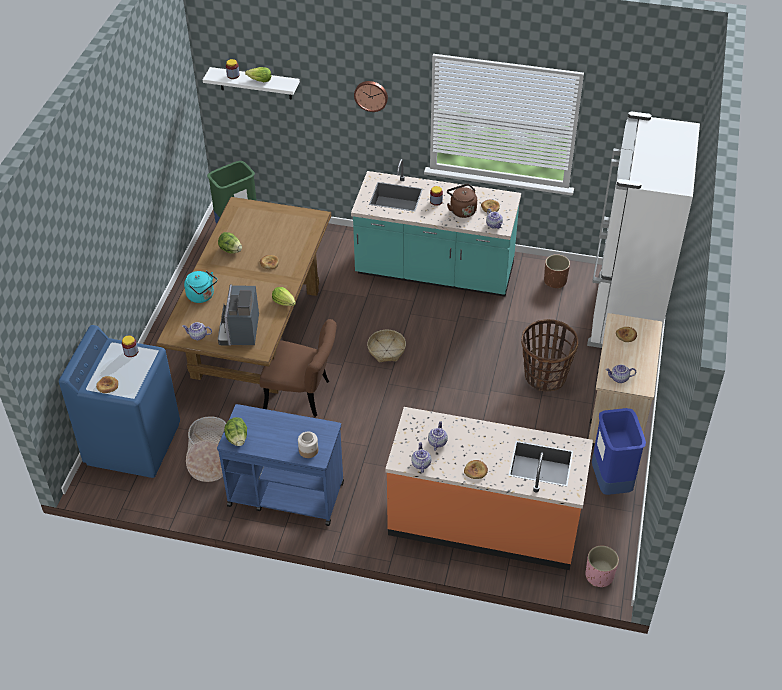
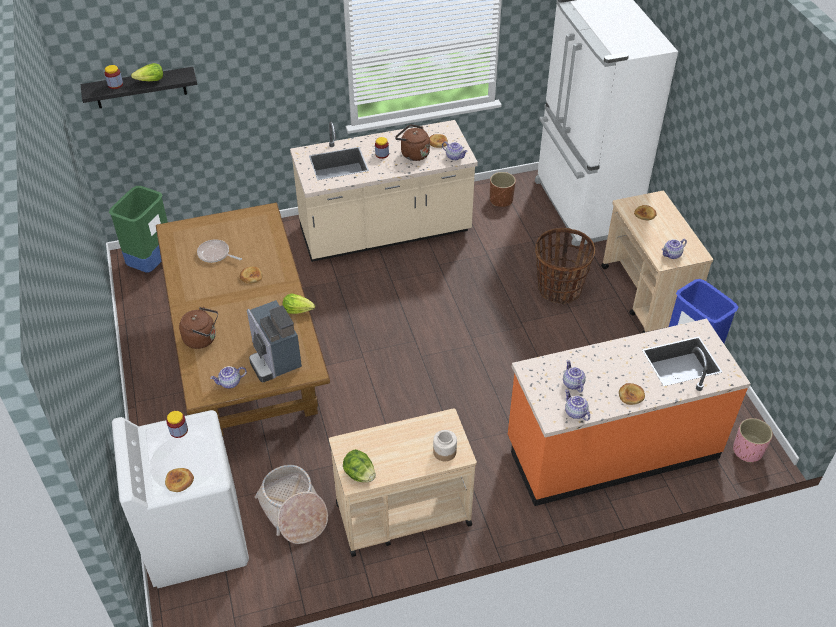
camera: 30 degrees left, 0 degrees up
(133, 443) = (196, 538): blue washing machine -> white washing machine
(202, 296) = (202, 339): turquoise kettle -> brown kettle
(230, 250) = (198, 279): lettuce -> none
(255, 83) = (140, 88): white shelf -> black shelf
(256, 236) = (215, 254): none -> frying pan
(285, 494) = (402, 514): blue cart -> beige cart
(303, 396) = (346, 404): brown chair -> none
(371, 95) = (279, 61): wall clock -> none
(386, 350) = (395, 324): basket -> none
(434, 272) = (385, 232): turquoise counter -> beige counter

